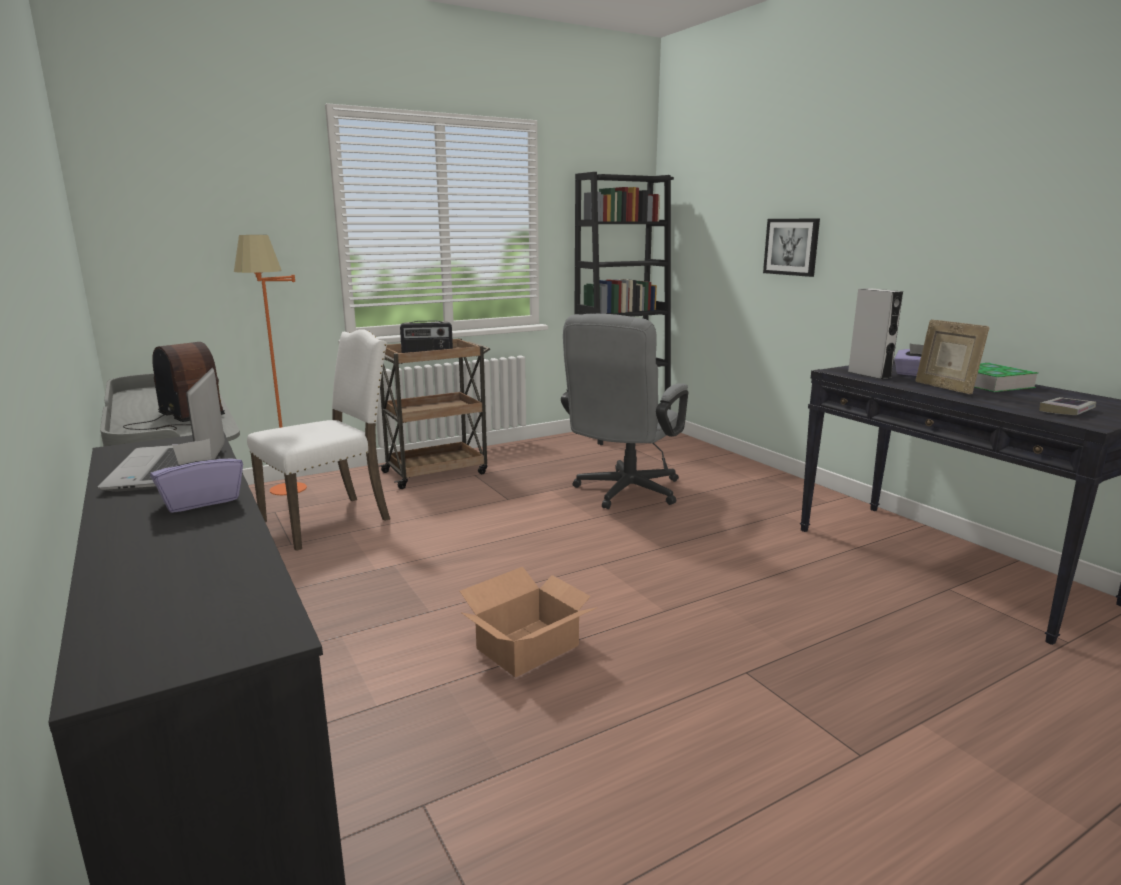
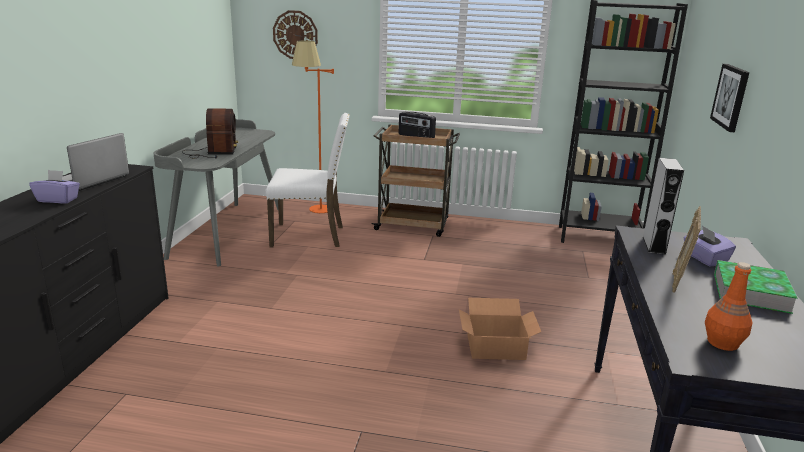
camera: 40 degrees right, 5 degrees up
(201, 232) = (295, 35): none -> wall clock
(529, 647) = (281, 351): cardboard box -> cardboard box (496, 347)
(623, 493) = (508, 285): grey office chair -> none
(1066, 411) = (722, 342): book -> orange bottle

